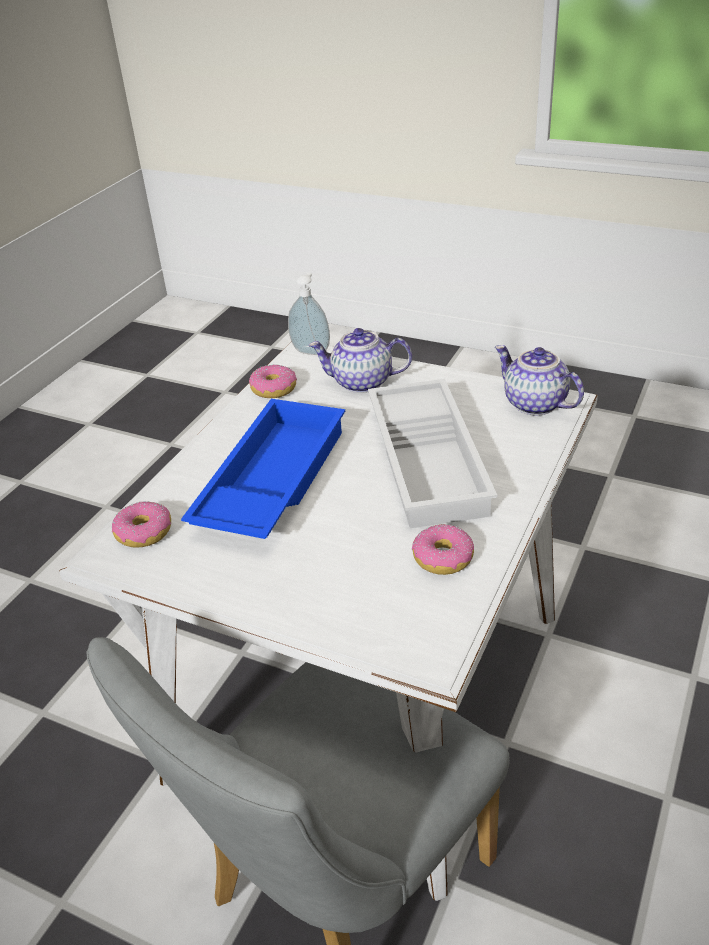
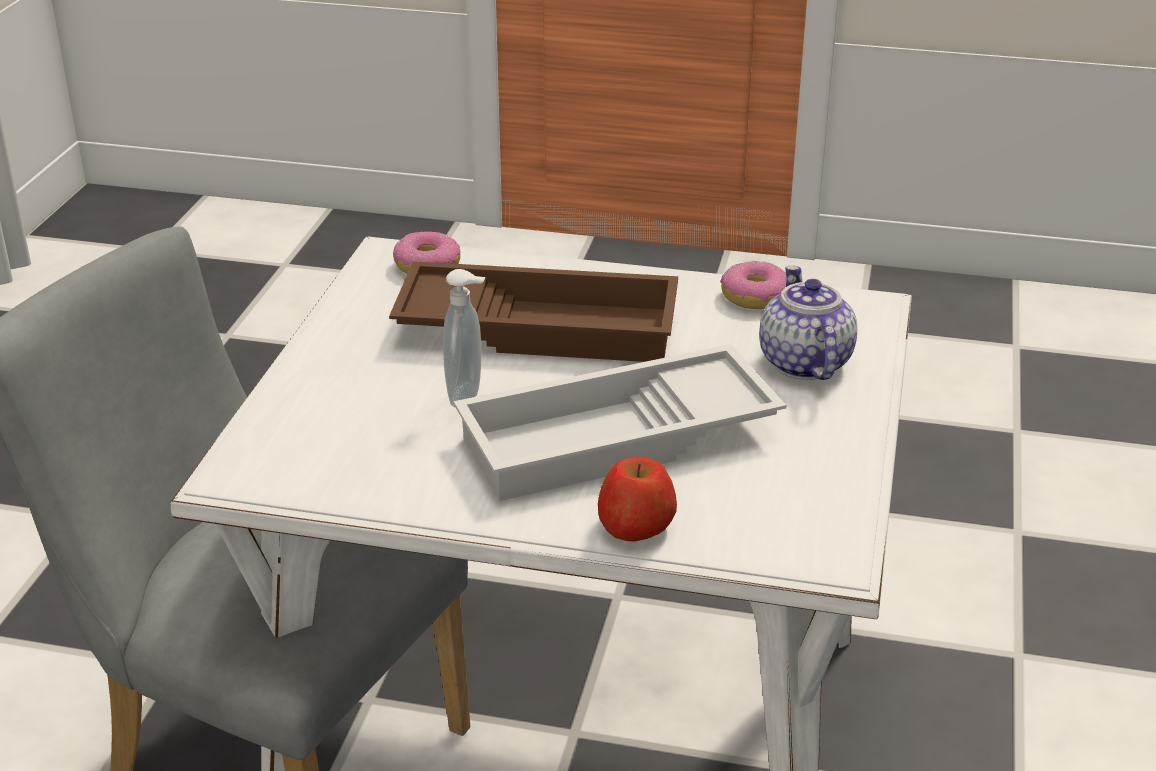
camera: 75 degrees right, 5 degrees down
(270, 481) = (540, 326): blue tray -> brown tray
(311, 350) = (875, 310): soap dispenser -> soap dispenser (468, 396)
(443, 558) = (406, 469): donut -> none
(526, 463) = (635, 527): none -> apple
(533, 404) = (808, 527): teapot -> none

